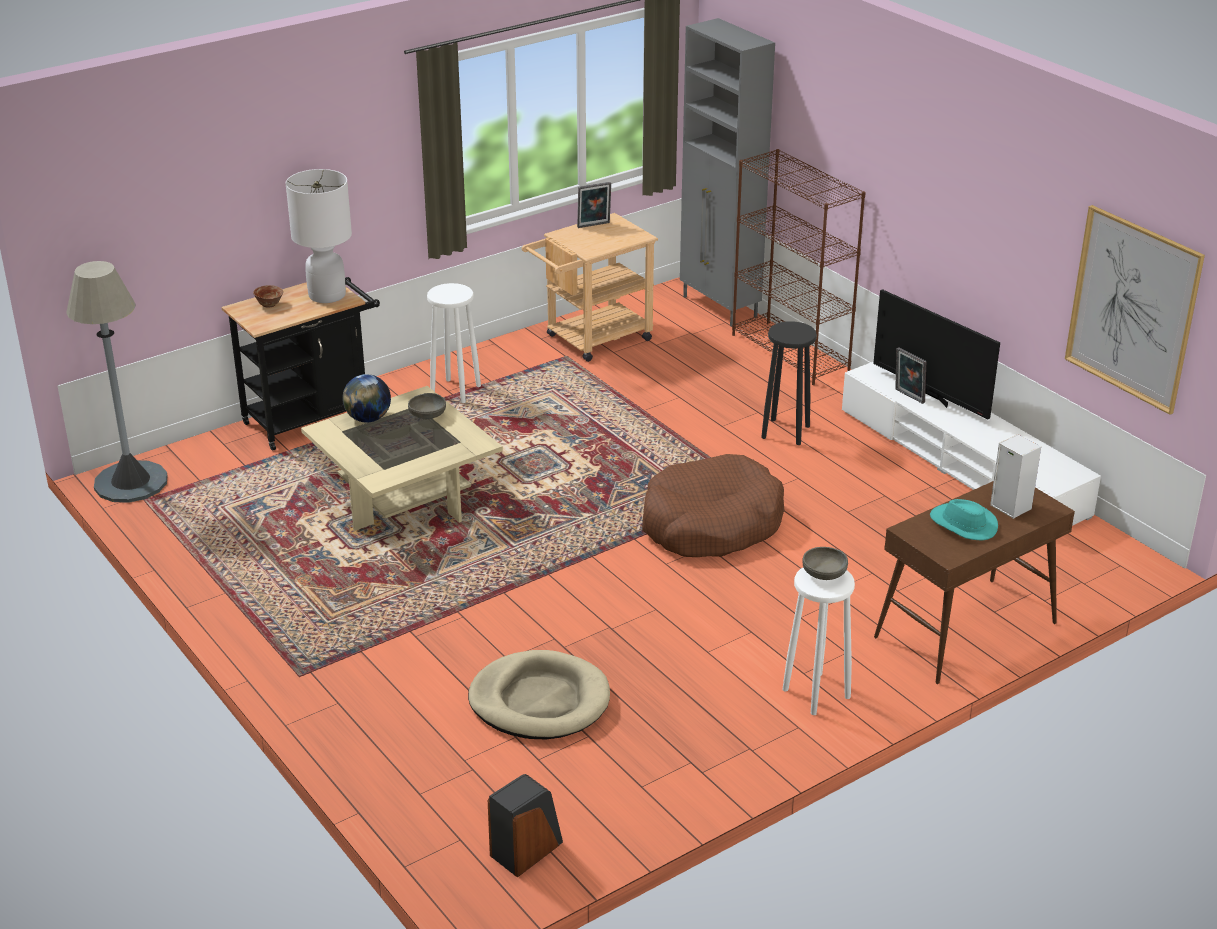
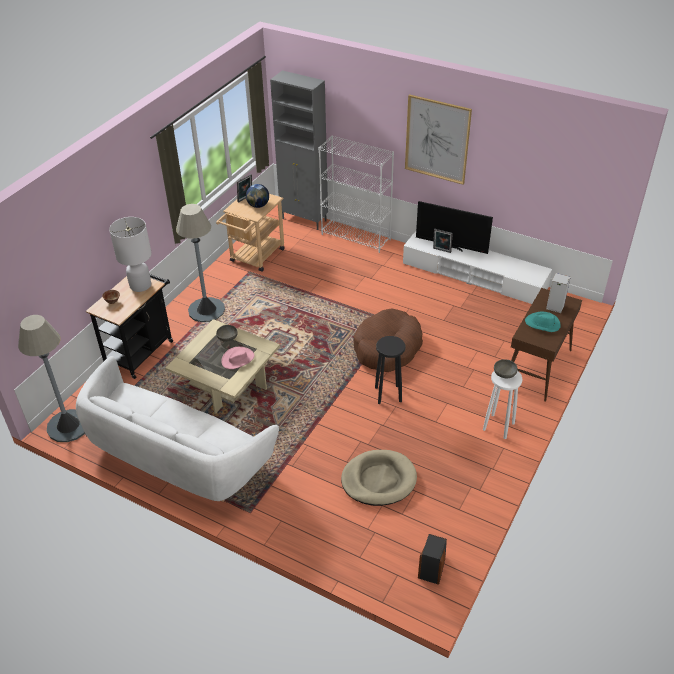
camera: 25 degrees left, 10 degrees up
(251, 569) = (177, 457): none -> white sofa
(368, 419) = (197, 350): globe -> globe (258, 205)
(419, 447) = (238, 359): none -> pink hat
(455, 391) = (206, 310): white stool -> grey floor lamp
(786, 432) = (385, 284): black stool -> black stool (388, 394)
(791, 353) = (356, 237): brown bookcase -> white bookcase
(1132, 309) = (567, 190): picture -> picture (437, 139)

